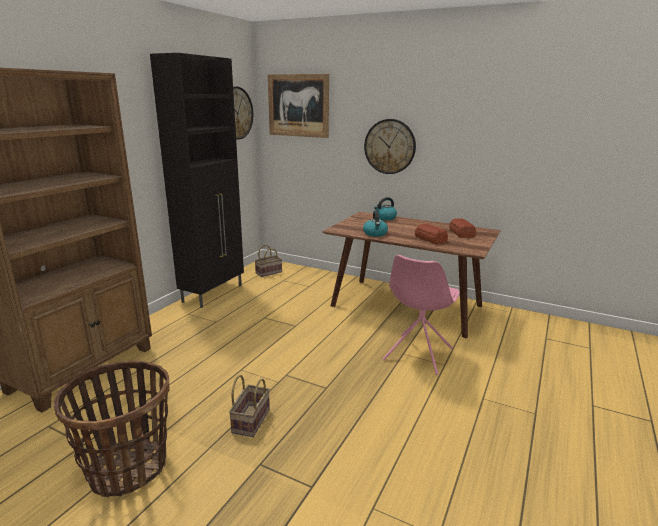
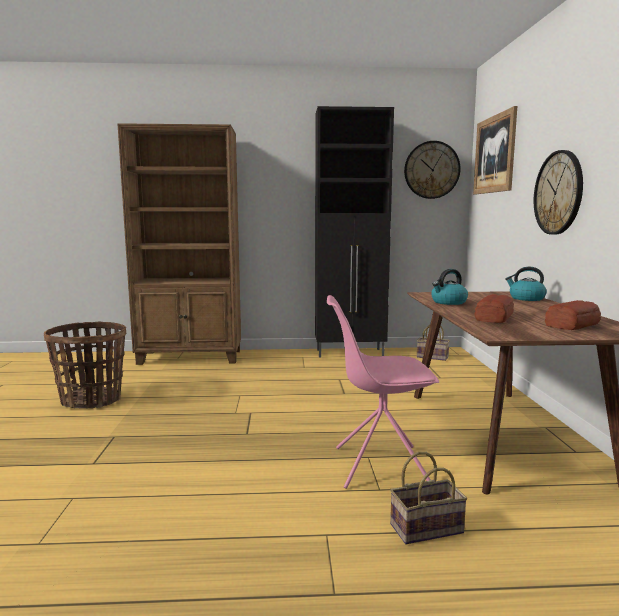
camera: 60 degrees right, 10 degrees down
(250, 420) = (170, 418): basket -> basket (427, 527)

